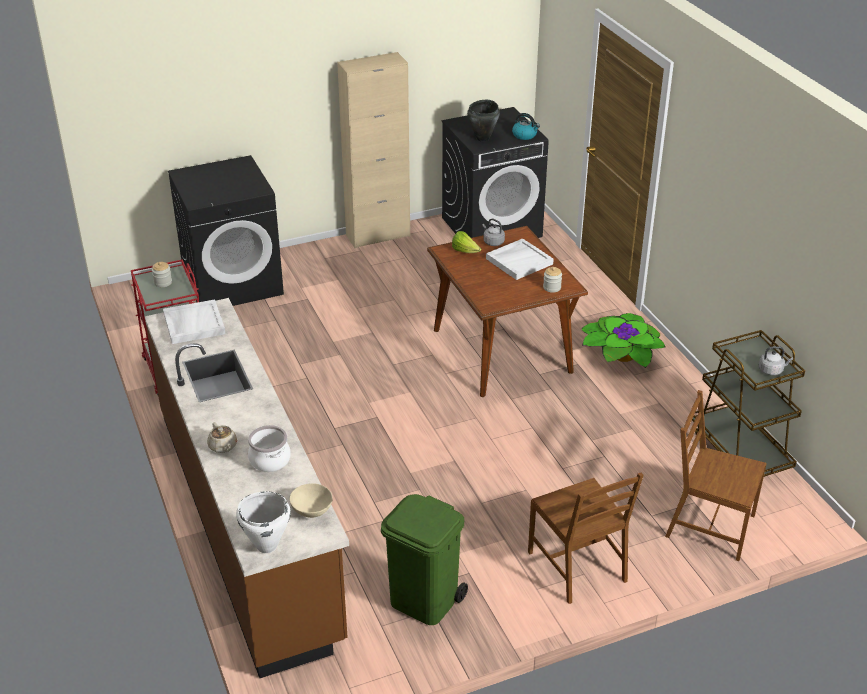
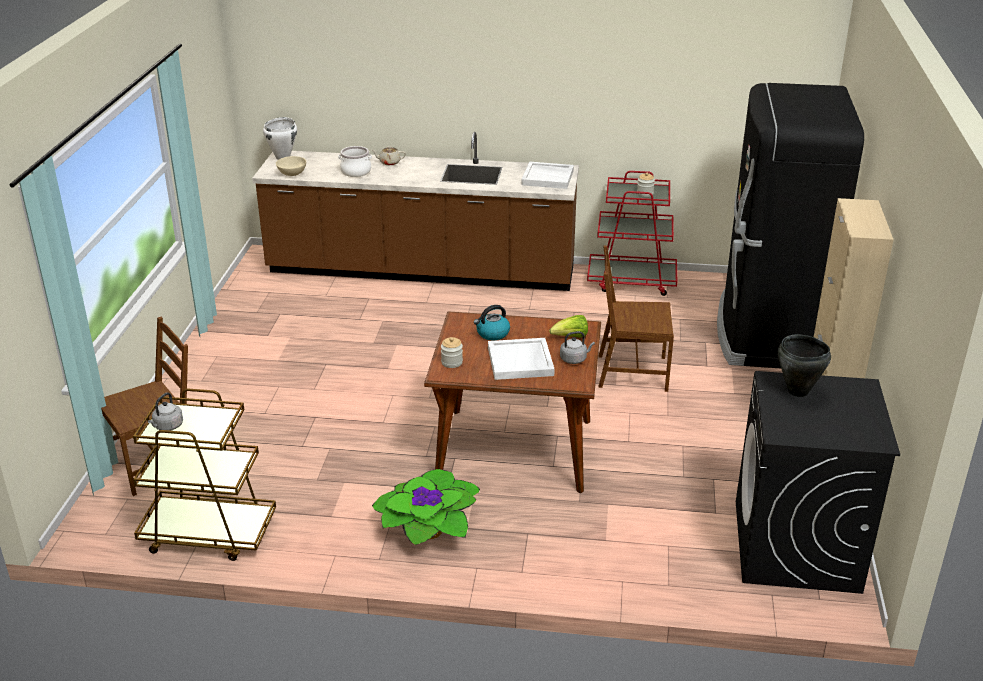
camera: 120 degrees right, 5 degrees down
(233, 283) = (767, 334): black washing machine -> black fridge
(424, 601) = (267, 312): green trash can -> none
(525, 135) = (787, 428): kettle -> kettle (492, 334)
(578, 566) = (210, 381): brown chair -> brown chair (631, 372)

